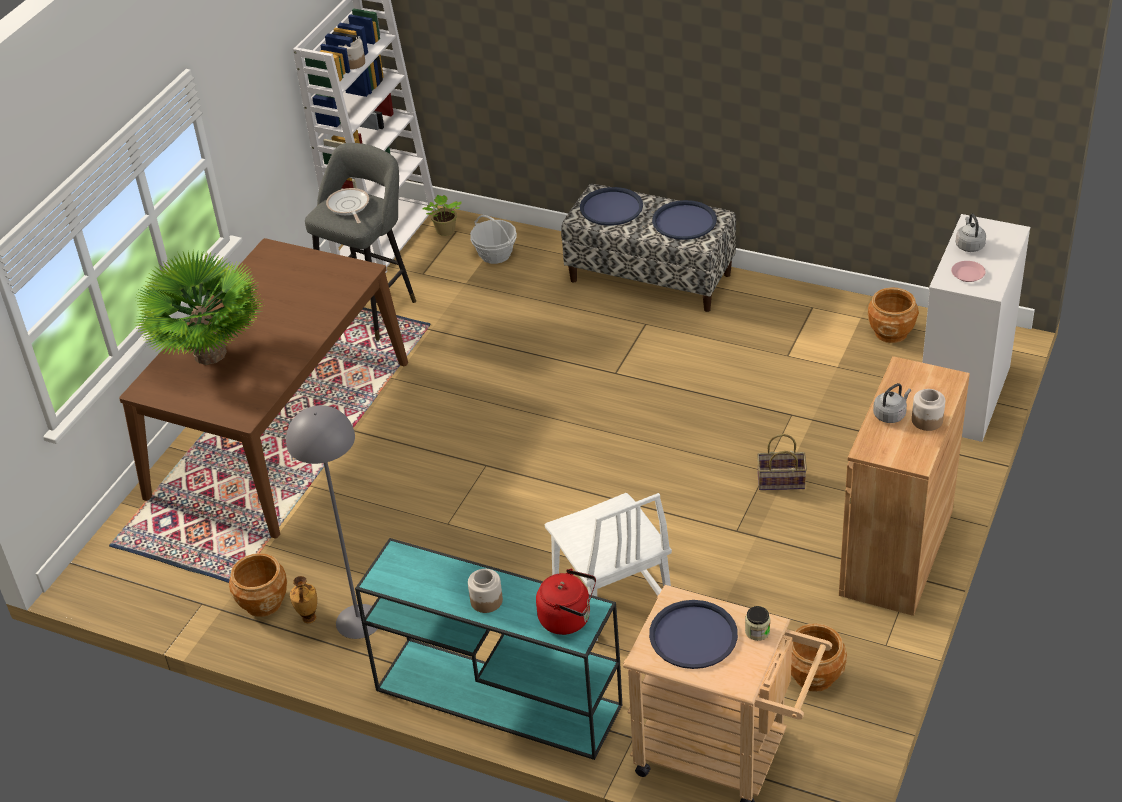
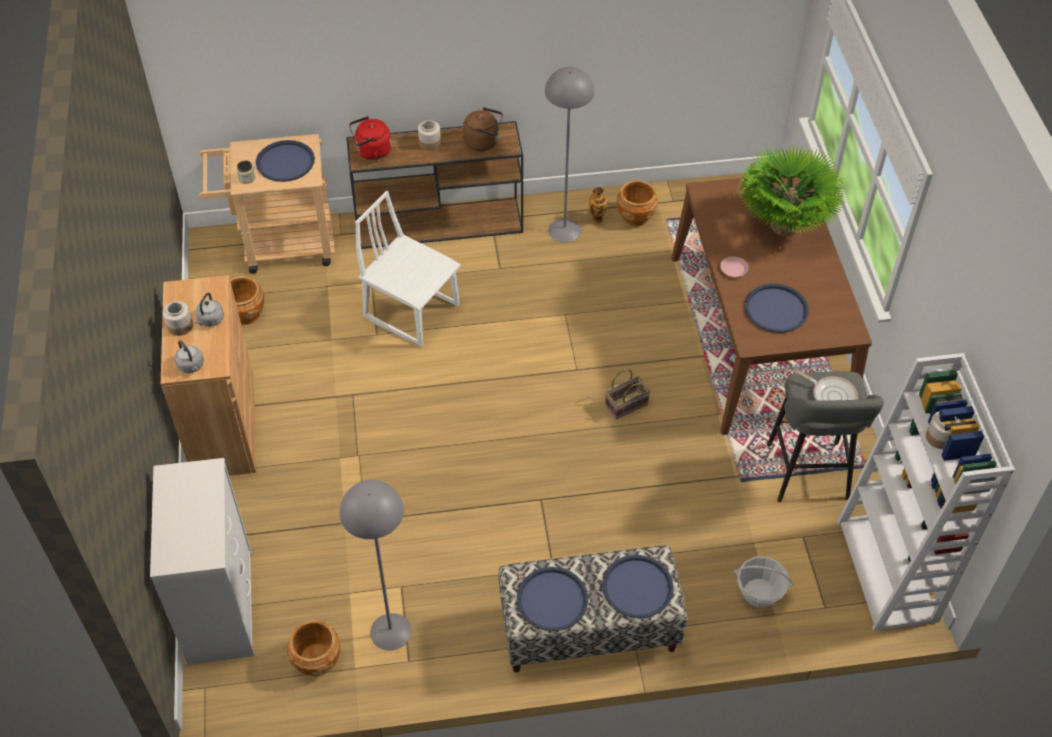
camera: 145 degrees right, 10 degrees up
(309, 289) = (776, 309): none -> blue tray
(420, 574) = (483, 142): none -> brown kettle
(444, 231) = (835, 602): potted plant -> none
(495, 697) = (441, 223): turquoise console table -> brown console table
(780, 482) = (341, 450): basket -> basket (626, 404)
(816, 329) = (390, 631): none -> grey floor lamp
(968, 274) = (193, 486): pink plate -> pink plate (733, 269)
(969, 245) = (203, 524): grey kettle -> grey kettle (191, 366)

